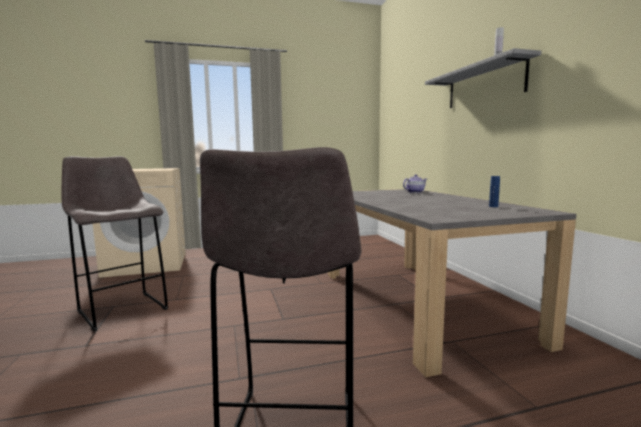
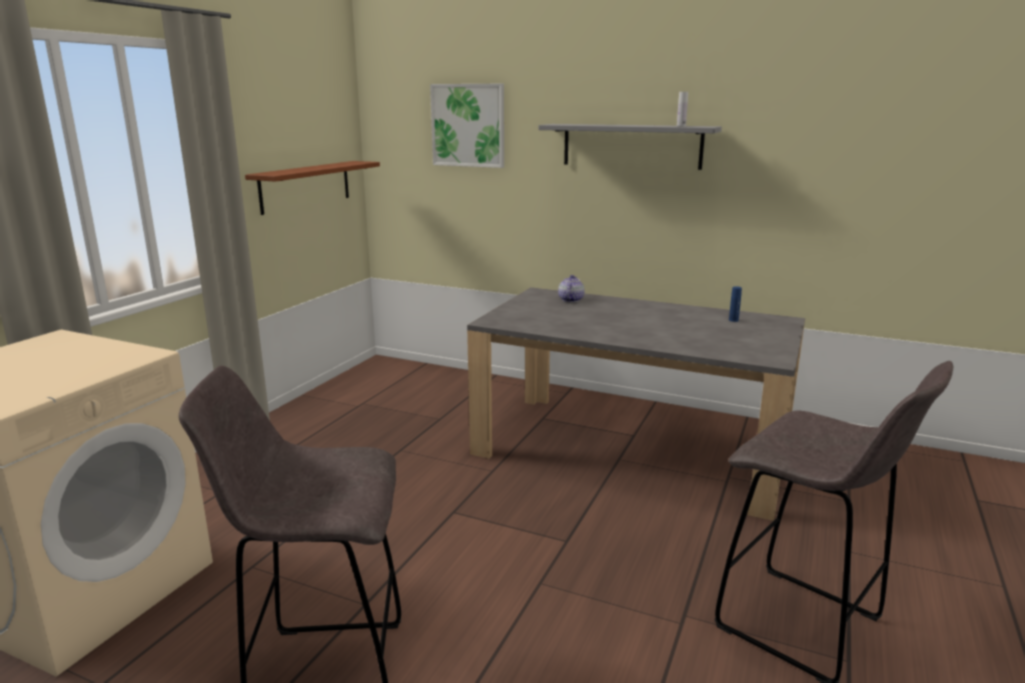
camera: 50 degrees left, 10 degrees up
(333, 134) = (306, 186): none -> brown shelf
(413, 95) = (468, 125): none -> picture

